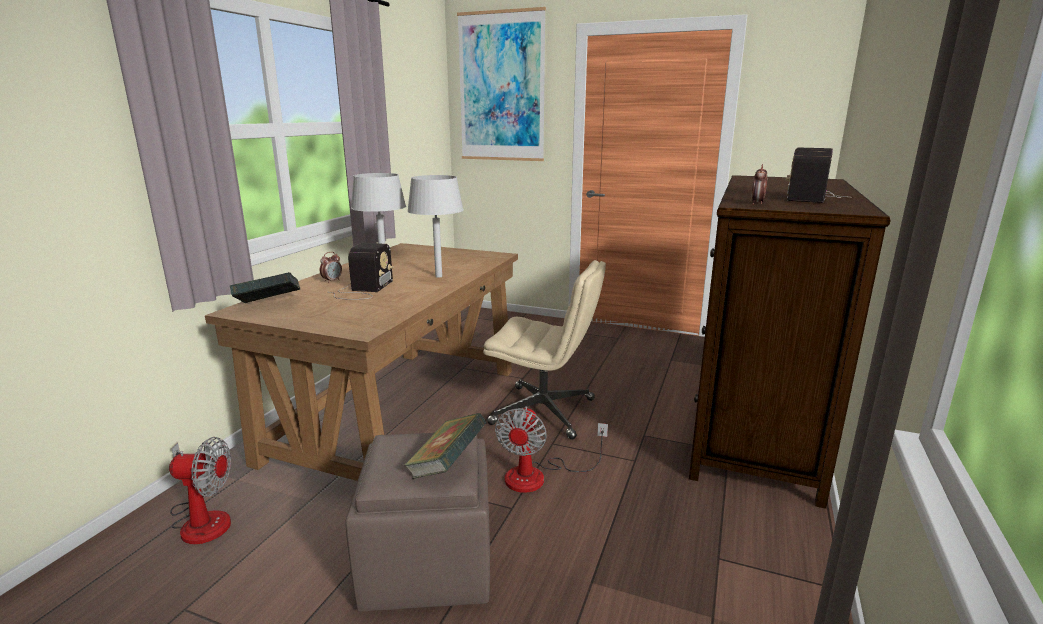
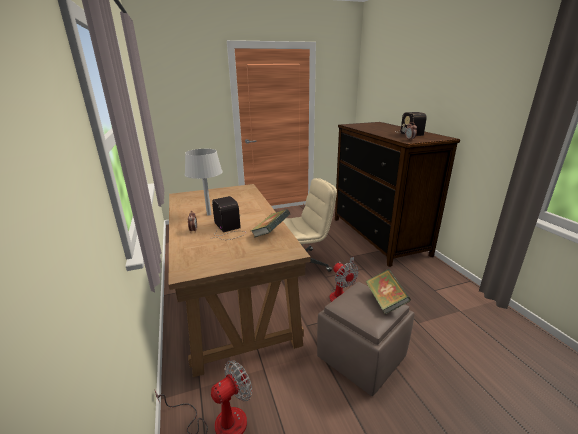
camera: 40 degrees left, 5 degrees up
(269, 305) = (196, 260): book -> book (271, 233)
(439, 276) = (248, 208): grey table lamp -> none
(501, 88) = (180, 80): picture -> none

